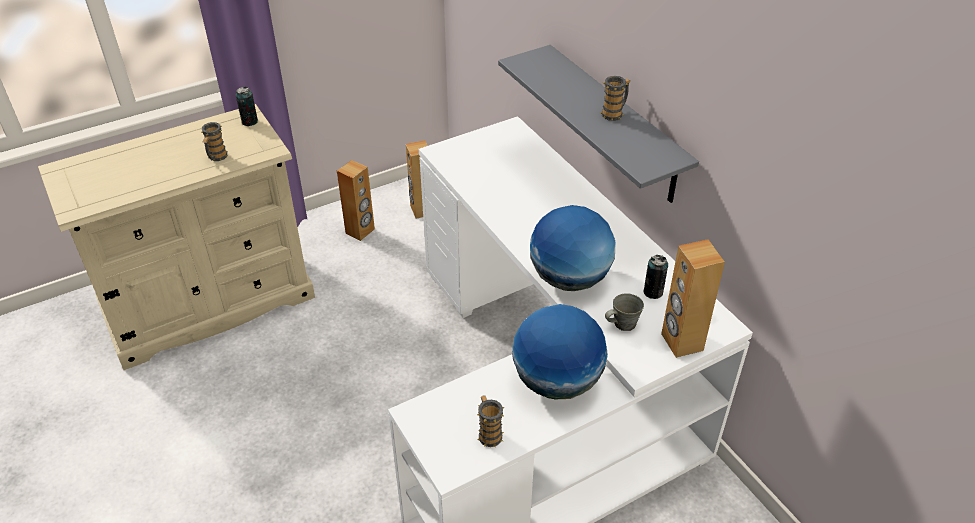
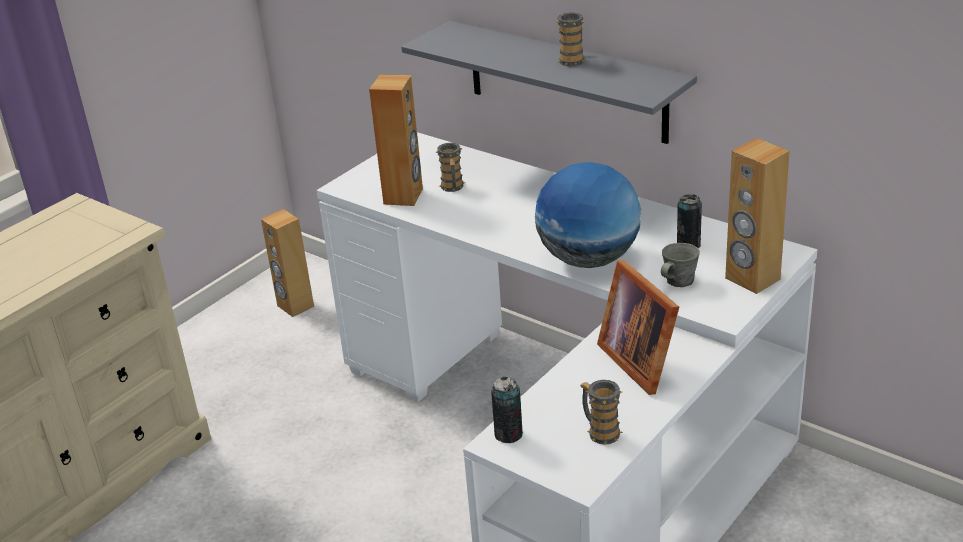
camera: 20 degrees left, 10 degrees down
(216, 158) = (65, 257): mug -> mug (452, 188)
(249, 122) = (83, 211): can -> can (508, 434)
(360, 231) = (228, 351): brown speaker -> brown speaker (404, 196)
(557, 382) = (640, 360): globe -> picture frame

